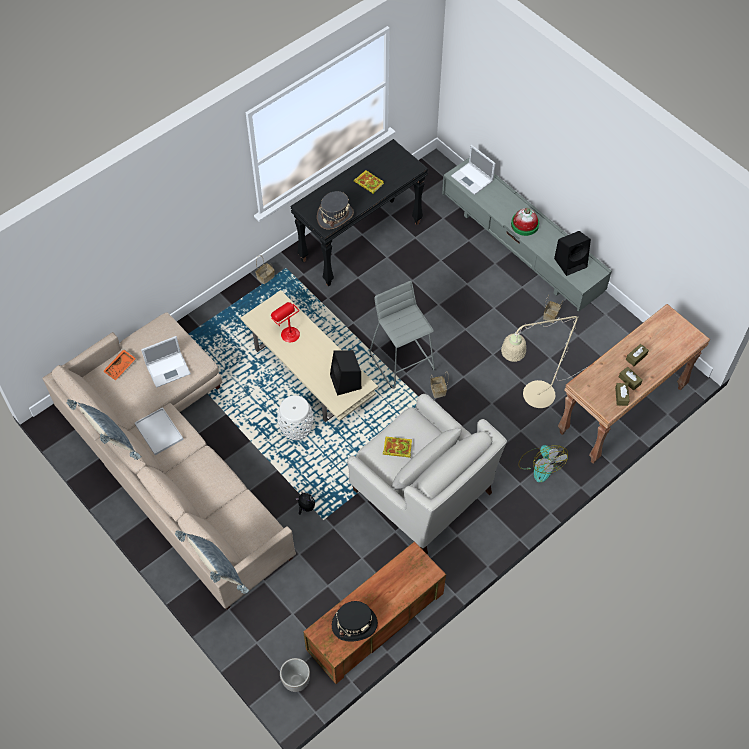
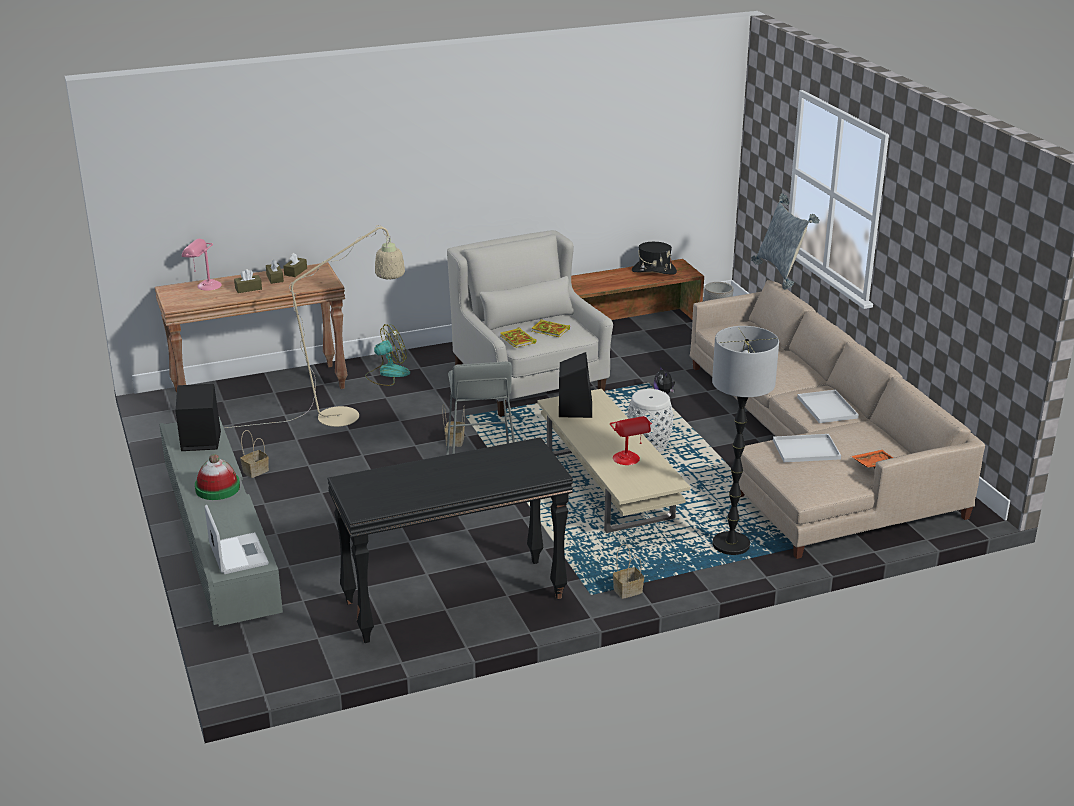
camera: 160 degrees left, 30 degrees down
(110, 446) = (889, 359): pillow -> none
(169, 369) = (805, 450): laptop -> white tray
(213, 335) = (730, 545): none -> floor lamp
(335, 216) = (510, 454): grey hat -> none
(368, 183) = (433, 479): book -> book (518, 340)
(540, 465) = (387, 374): fan -> fan turned 60 degrees clockwise
(674, 352) = (204, 285): none -> pink table lamp

